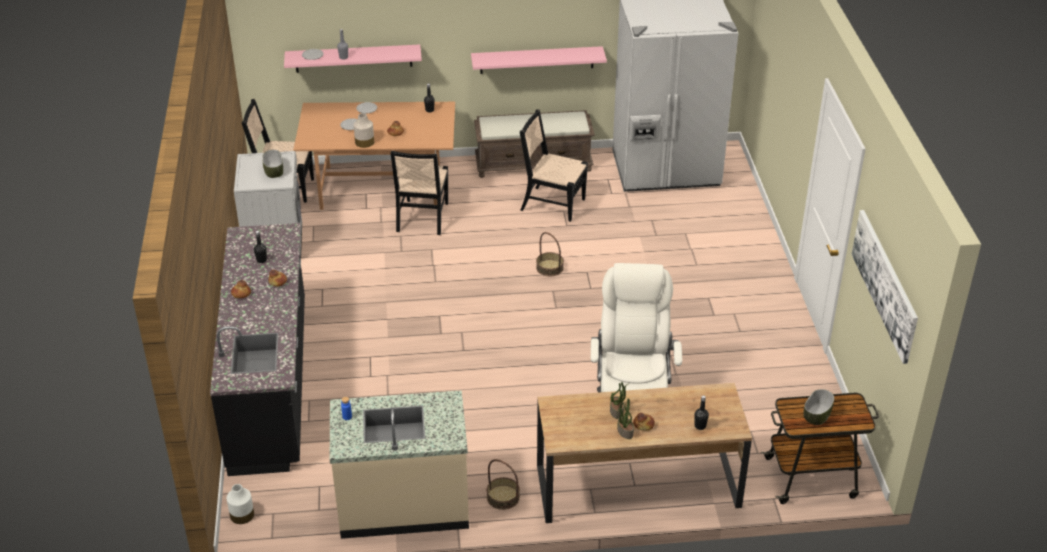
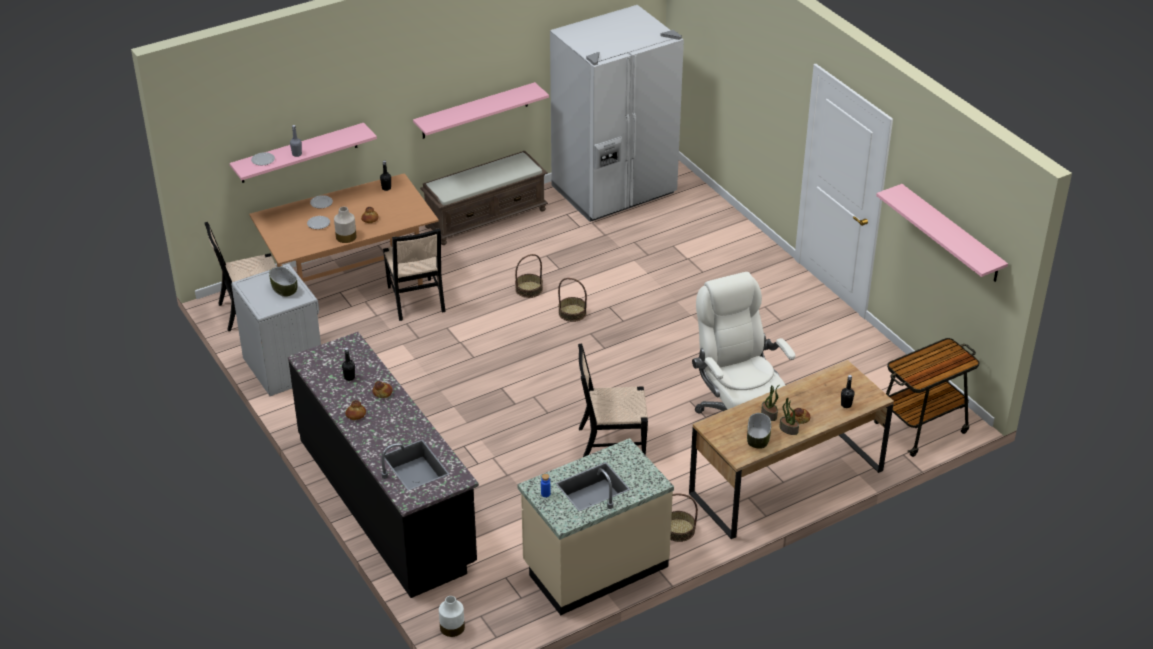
camera: 25 degrees left, 0 degrees up
(526, 236) = (529, 289): none -> basket
(552, 204) = (532, 252): chair -> chair (611, 444)
(816, 415) = (927, 366): bowl -> bowl (757, 439)
(885, 284) = (951, 234): picture -> pink shelf

